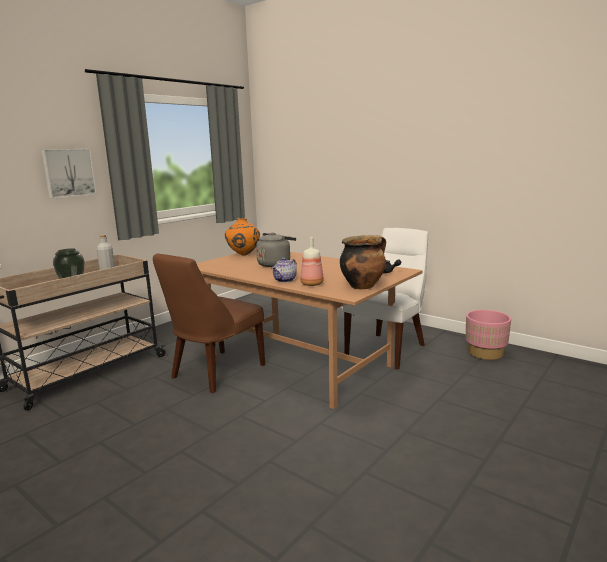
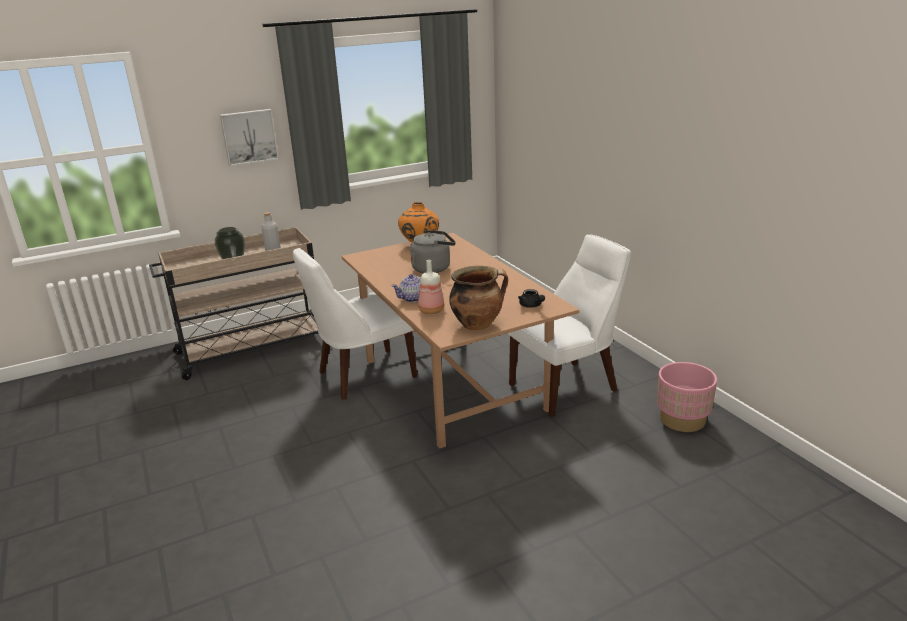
camera: 25 degrees right, 10 degrees up
(215, 372) = (362, 375): brown chair -> white chair

